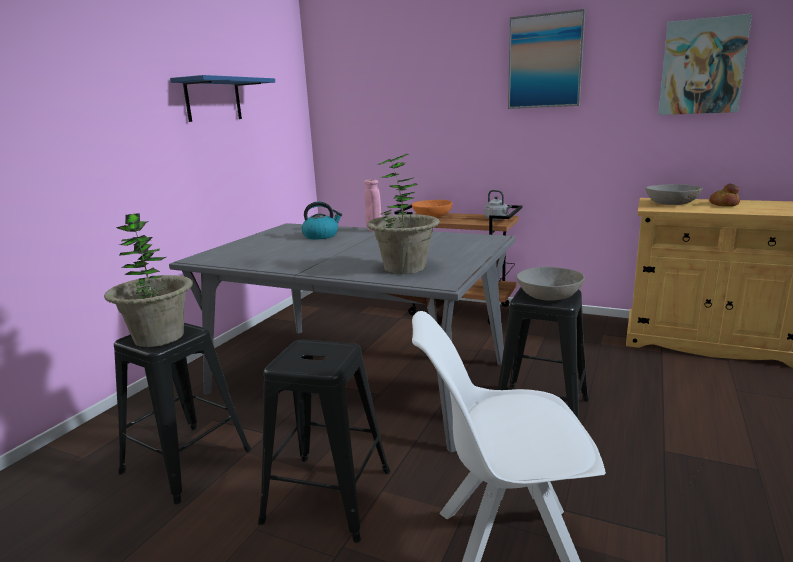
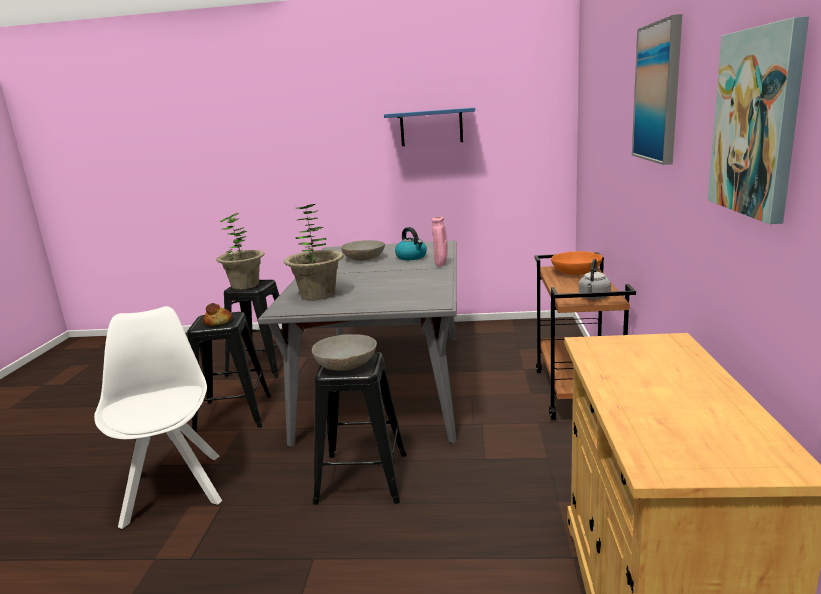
camera: 70 degrees right, 0 degrees up
(672, 203) = (647, 353): grey bowl -> grey bowl (364, 258)
(724, 204) = (679, 388): bread -> bread (218, 322)

